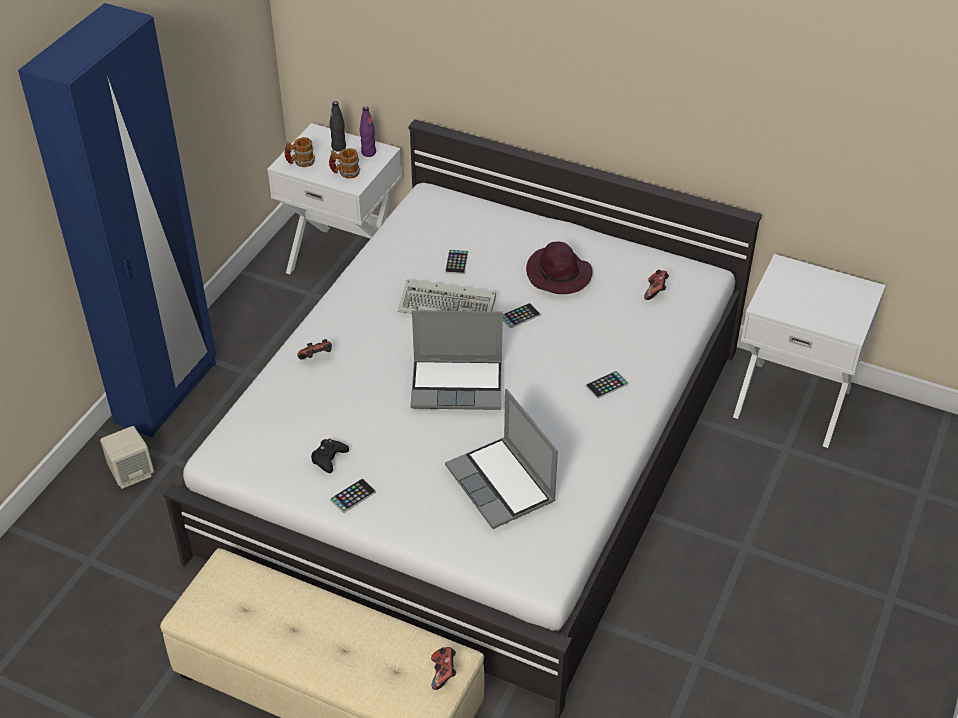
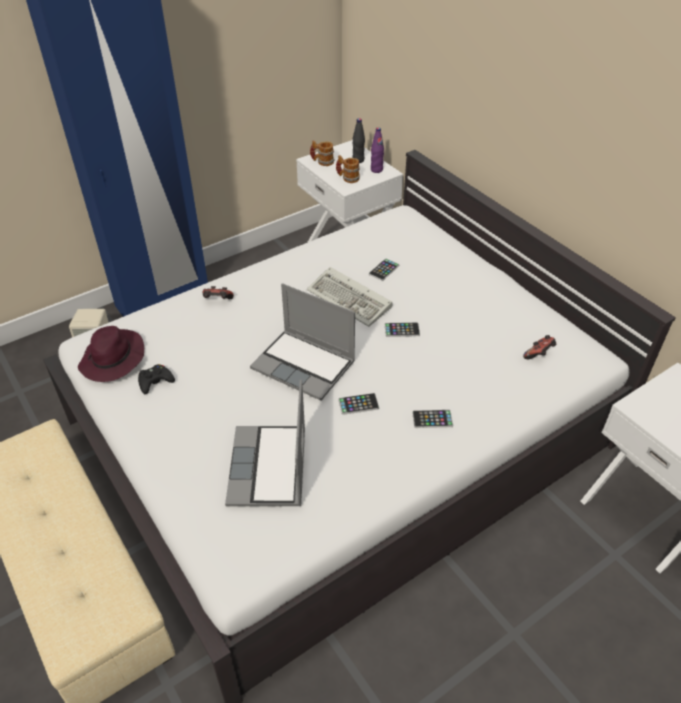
camera: 30 degrees right, 0 degrees up
(353, 496) = (145, 421): phone -> phone (358, 404)
(443, 673) = (110, 620): game controller -> none
(559, 275) = (461, 309): purple hat -> purple hat (113, 359)

